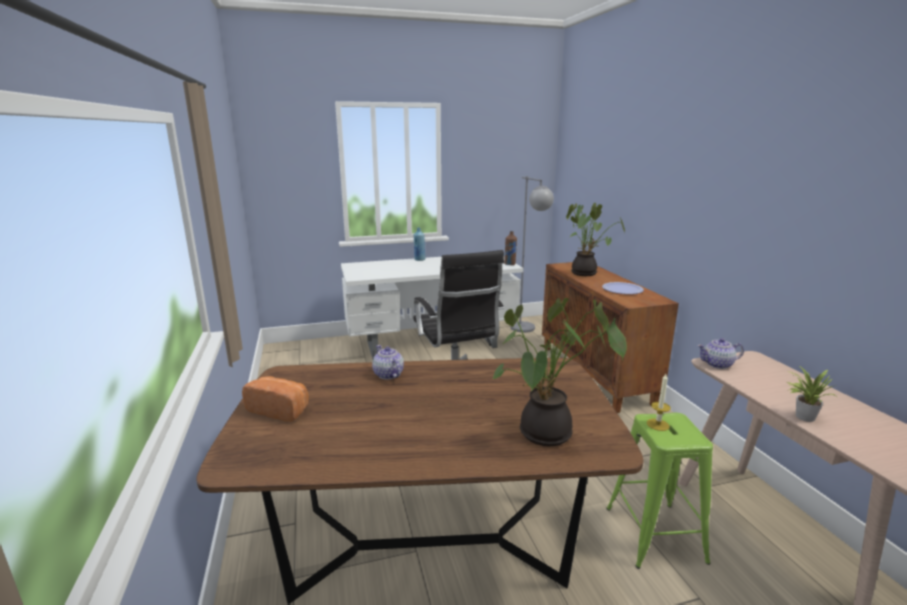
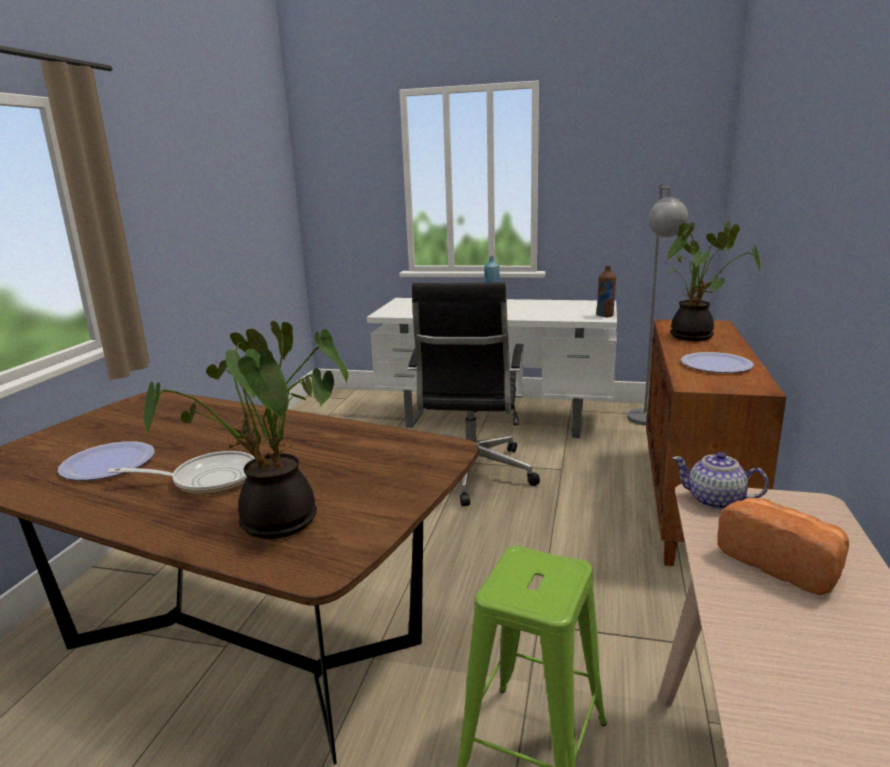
camera: 30 degrees right, 0 degrees up
(280, 410) = (91, 431): bread -> bread (782, 563)
(349, 429) = (108, 463): none -> plate
(388, 375) = (237, 418): teapot -> none
(450, 421) = (208, 479): none -> frying pan
(657, 424) = (522, 567): candle -> none
(802, 416) = (739, 619): potted plant -> none

